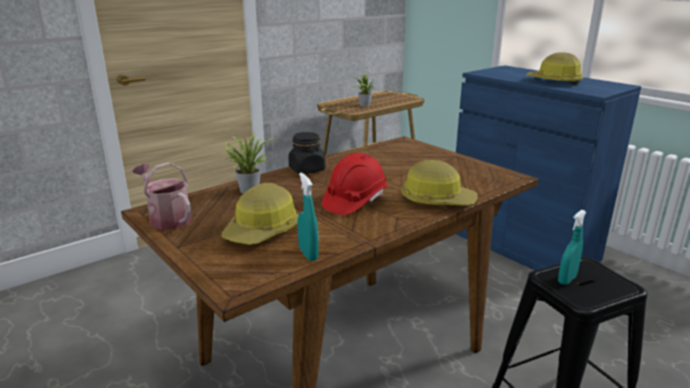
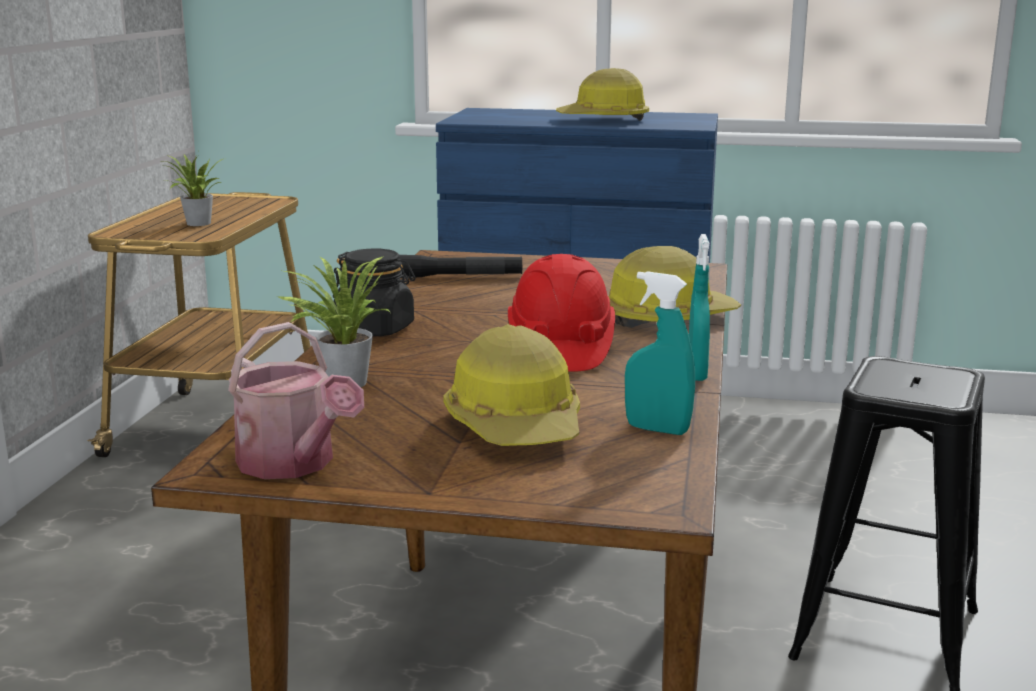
camera: 40 degrees left, 5 degrees down
(167, 218) = (293, 464): watering can -> watering can turned 135 degrees counterclockwise
(391, 153) = (460, 277): none -> black flashlight
(567, 279) = (894, 385): turquoise spray bottle -> turquoise spray bottle (696, 374)

